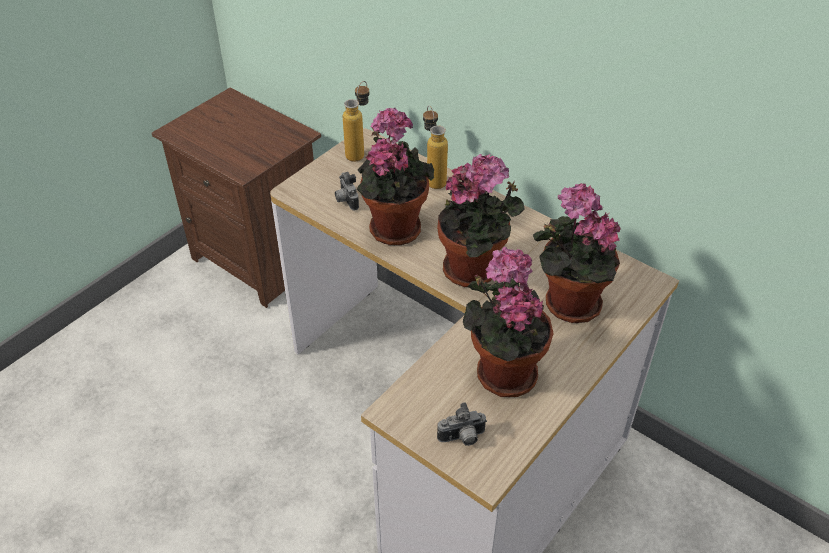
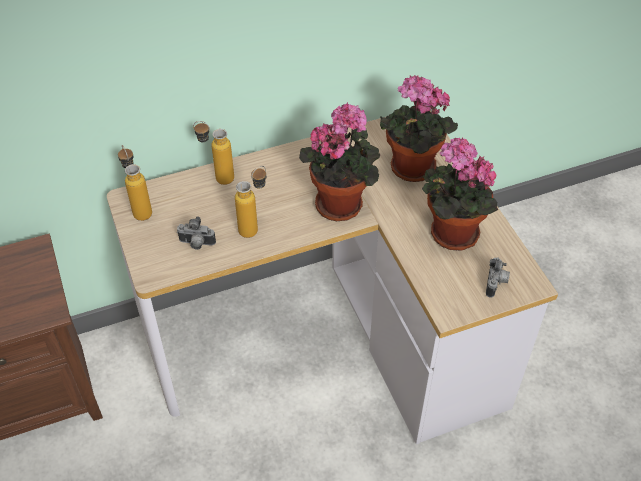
camera: 60 degrees left, 5 degrees up
(394, 226) = (254, 227): potted plant -> bottle

